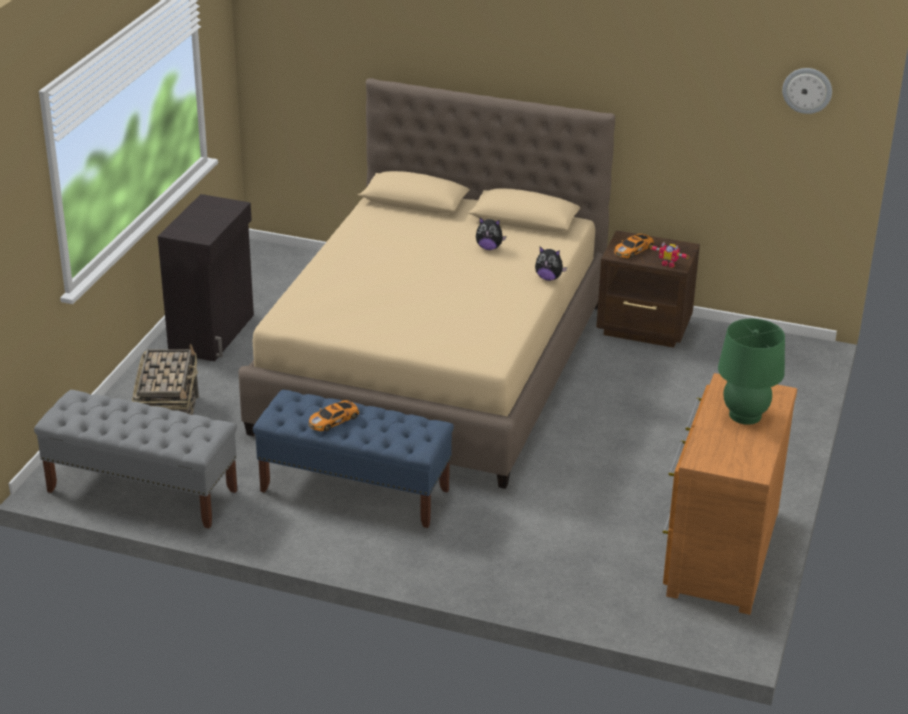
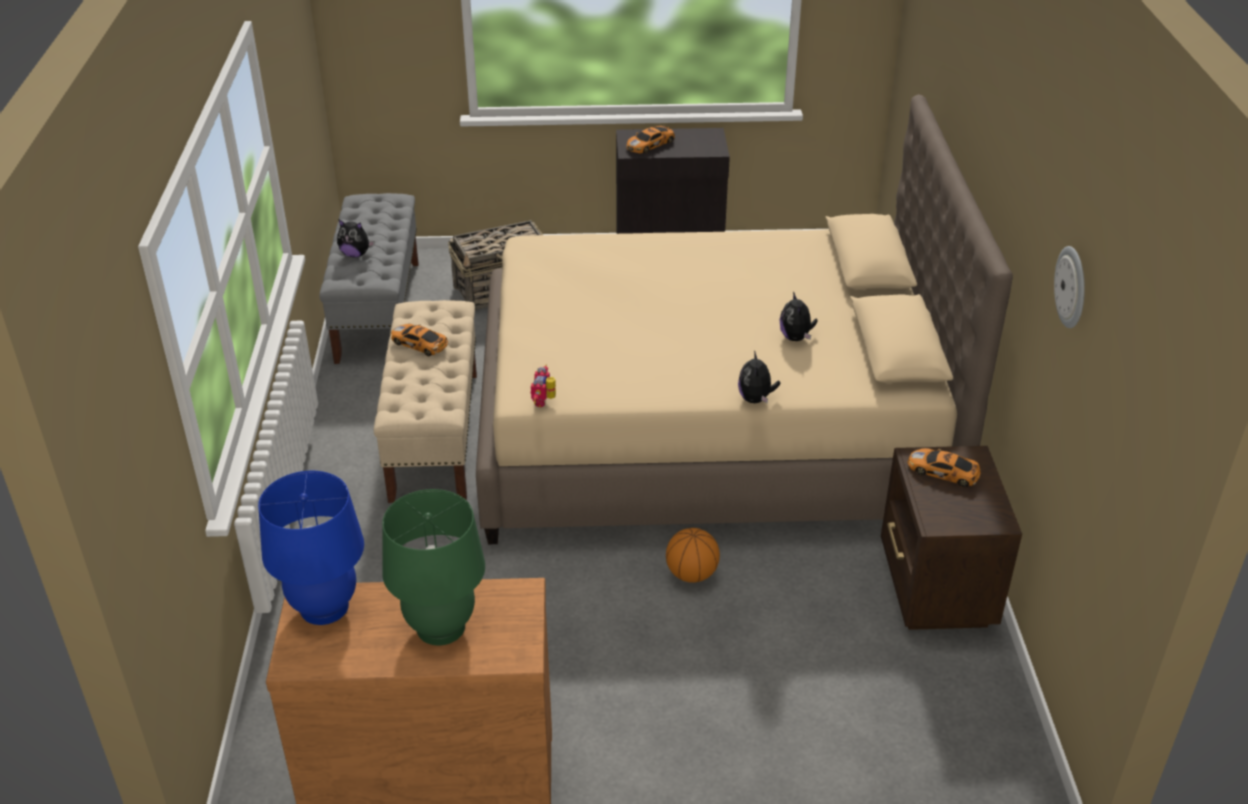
camera: 70 degrees right, 5 degrees up
(159, 432) = (356, 254): none -> plush toy
(199, 227) = (651, 144): none -> toy car
(355, 490) = (435, 435): blue bench -> beige bench
(584, 411) = (691, 574): none -> basketball
(669, 264) = (932, 513): toy robot -> toy robot (544, 401)
(709, 455) = (324, 607): none -> blue table lamp
(807, 90) = (1148, 388): wall clock -> wall clock (1072, 287)

